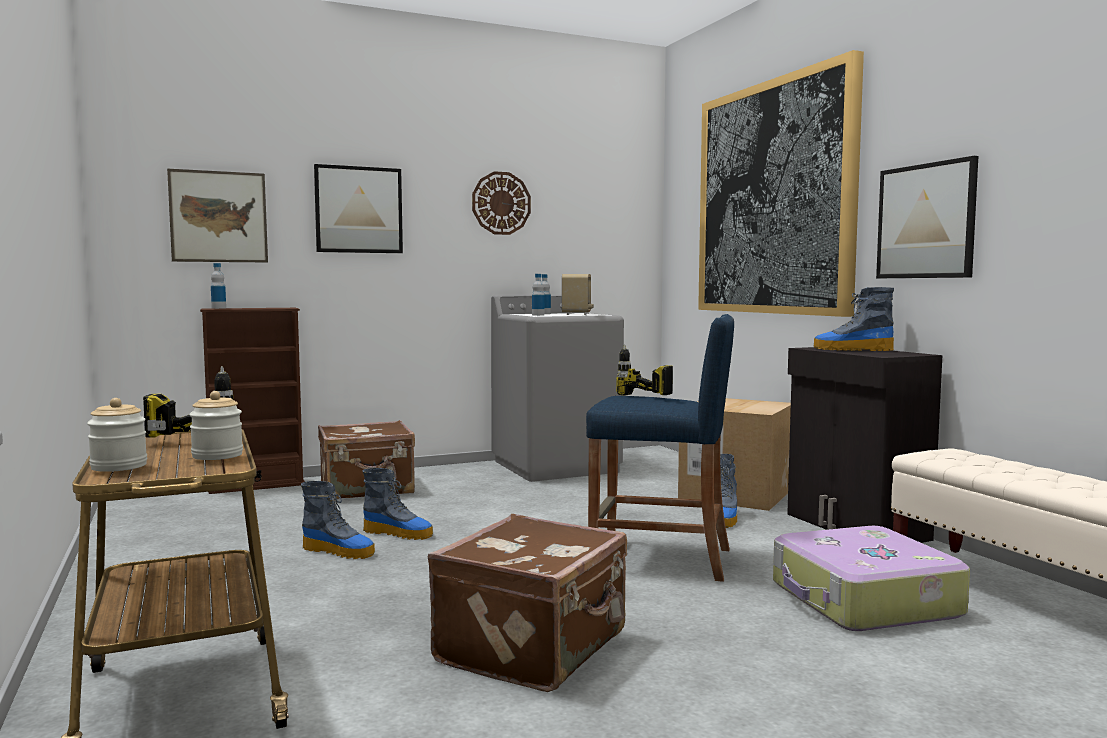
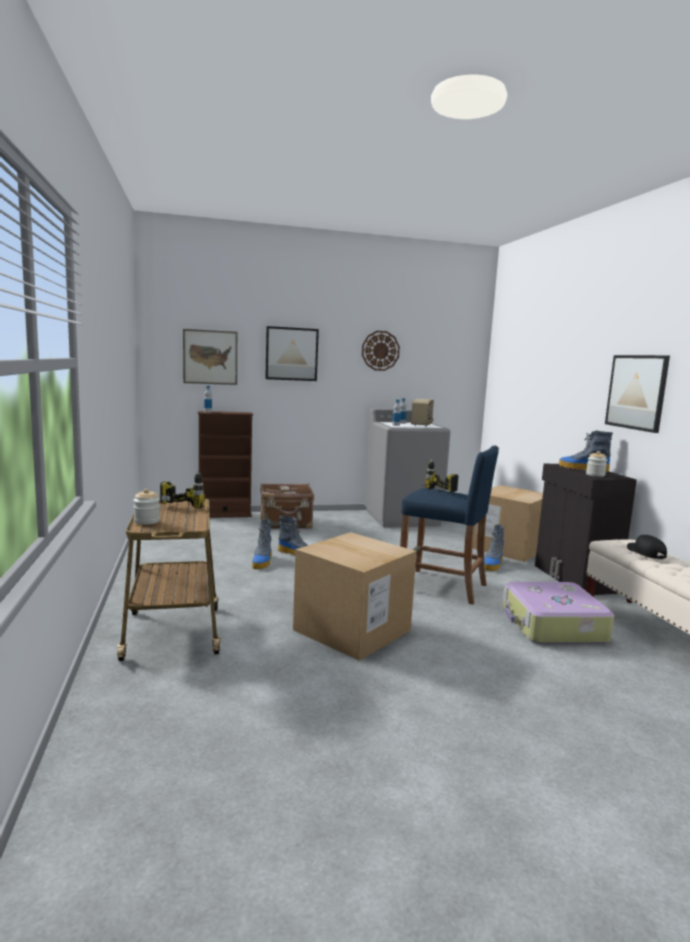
camera: 10 degrees right, 5 degrees up
(217, 455) = (192, 518): jar -> jar (595, 475)
(339, 551) = (262, 562): boot -> boot turned 60 degrees clockwise
(535, 648) = (352, 630): brown suitcase -> cardboard box
(774, 198) = (553, 361): picture -> none
(988, 463) = (645, 553): none -> black cap

